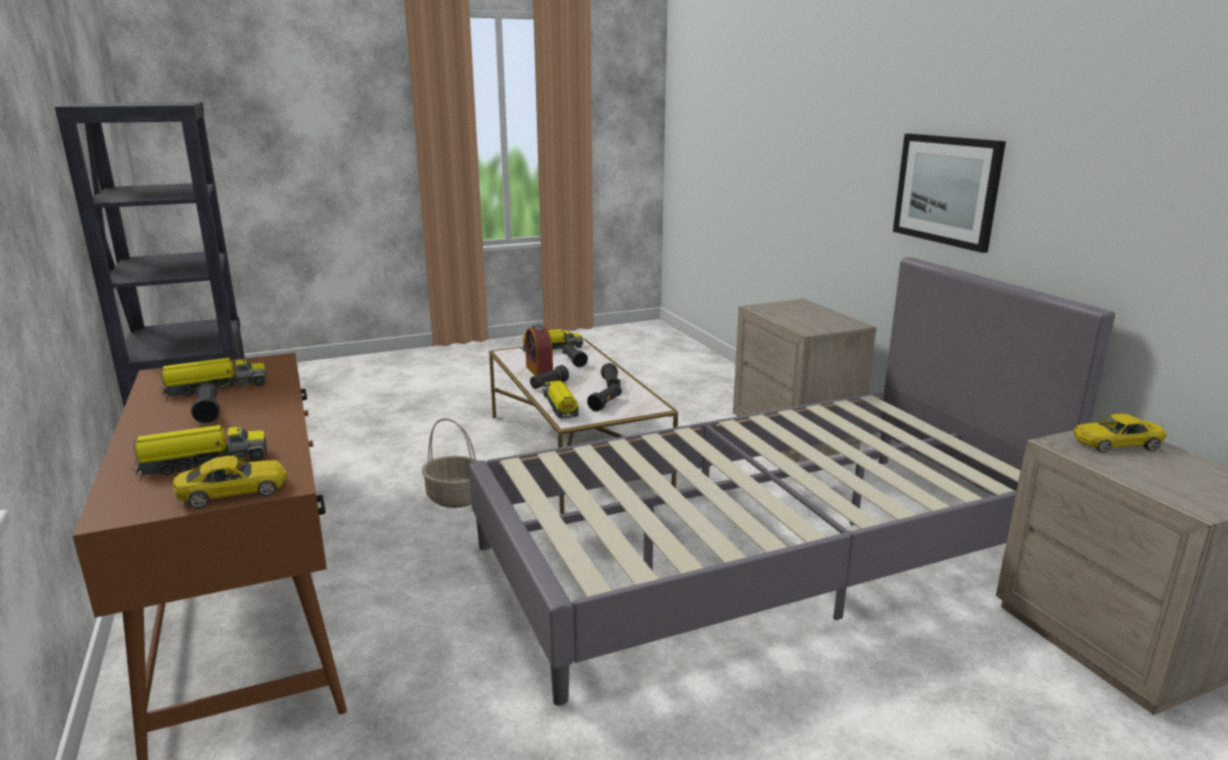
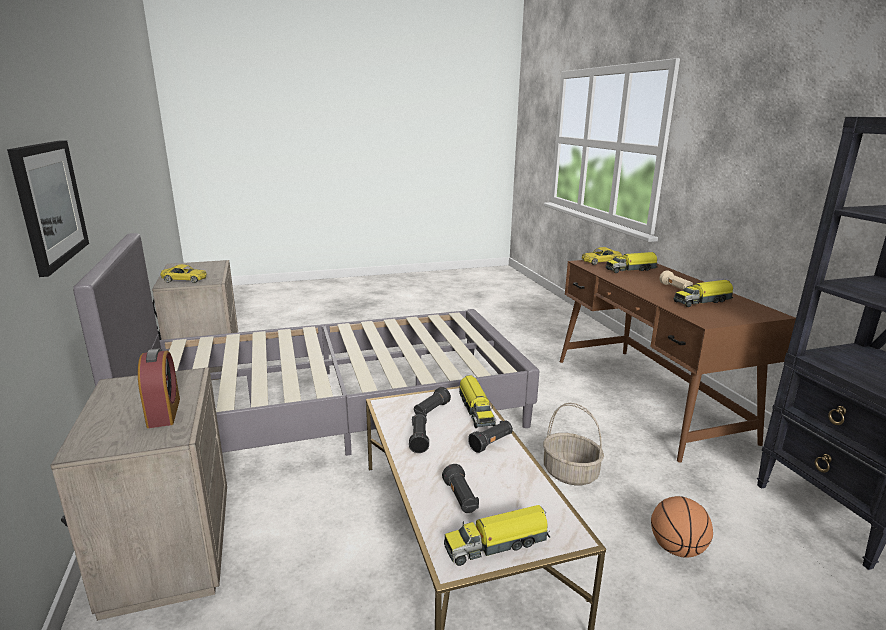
camera: 175 degrees left, 0 degrees up
(208, 412) = (675, 288): black flashlight -> beige flashlight
(398, 453) = (676, 549): none -> basketball
(539, 371) = (507, 475): alarm clock -> alarm clock (164, 412)

